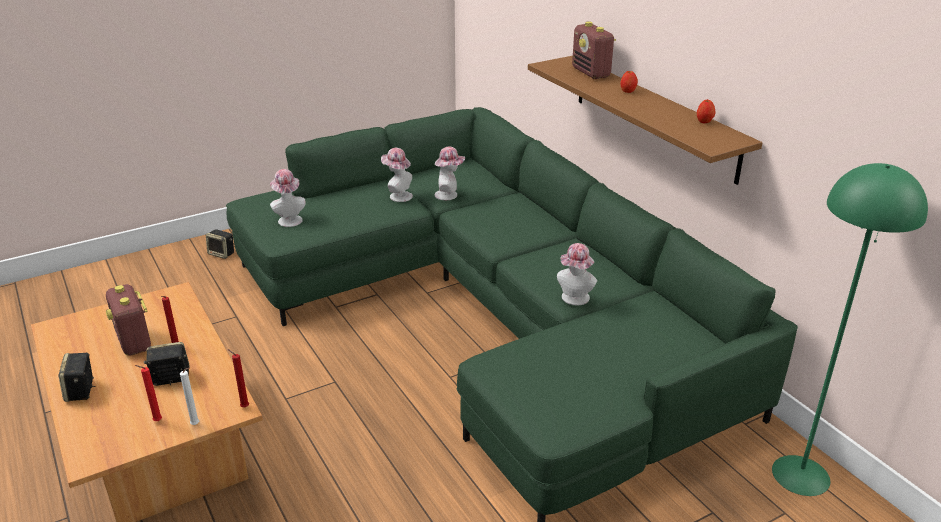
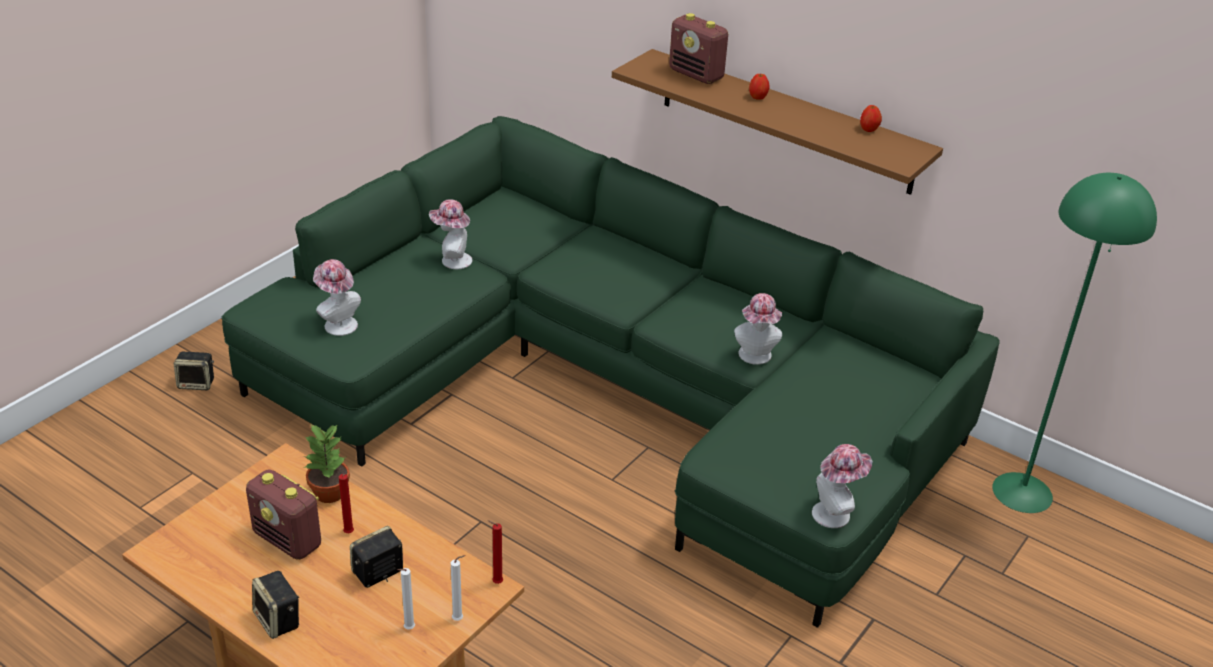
camera: 25 degrees left, 5 degrees up
(156, 421) = (408, 629): red candle -> white candle
(187, 319) = (330, 493): none -> potted plant
(449, 195) = (517, 247): hat -> hat (835, 513)

